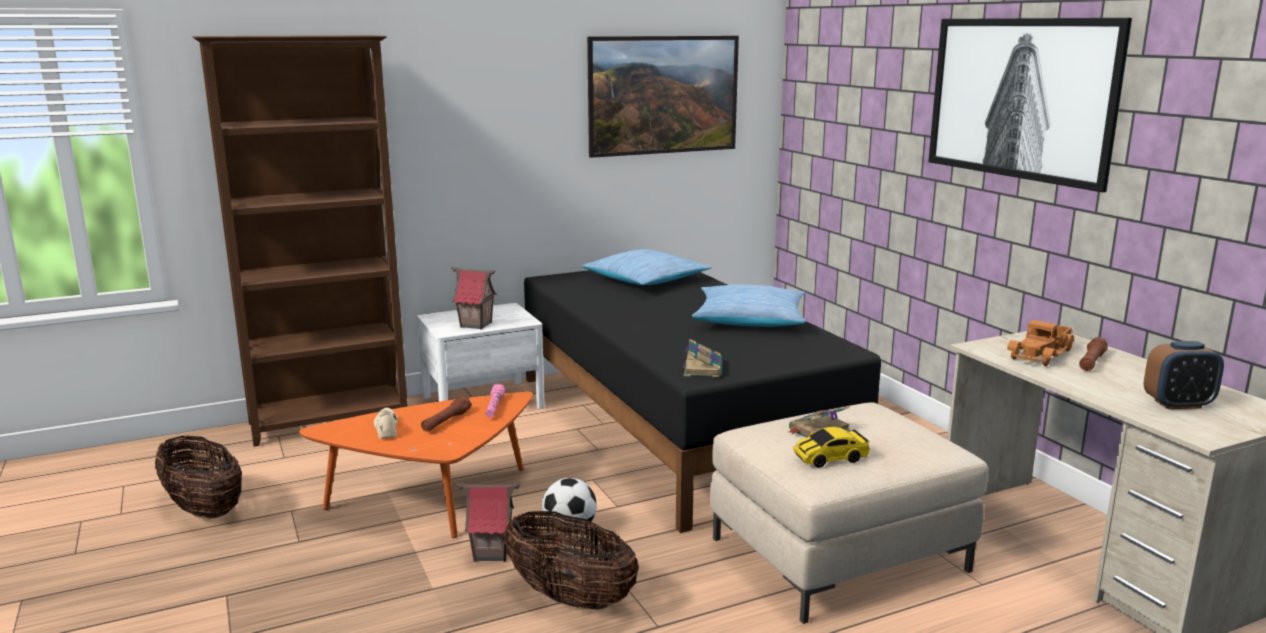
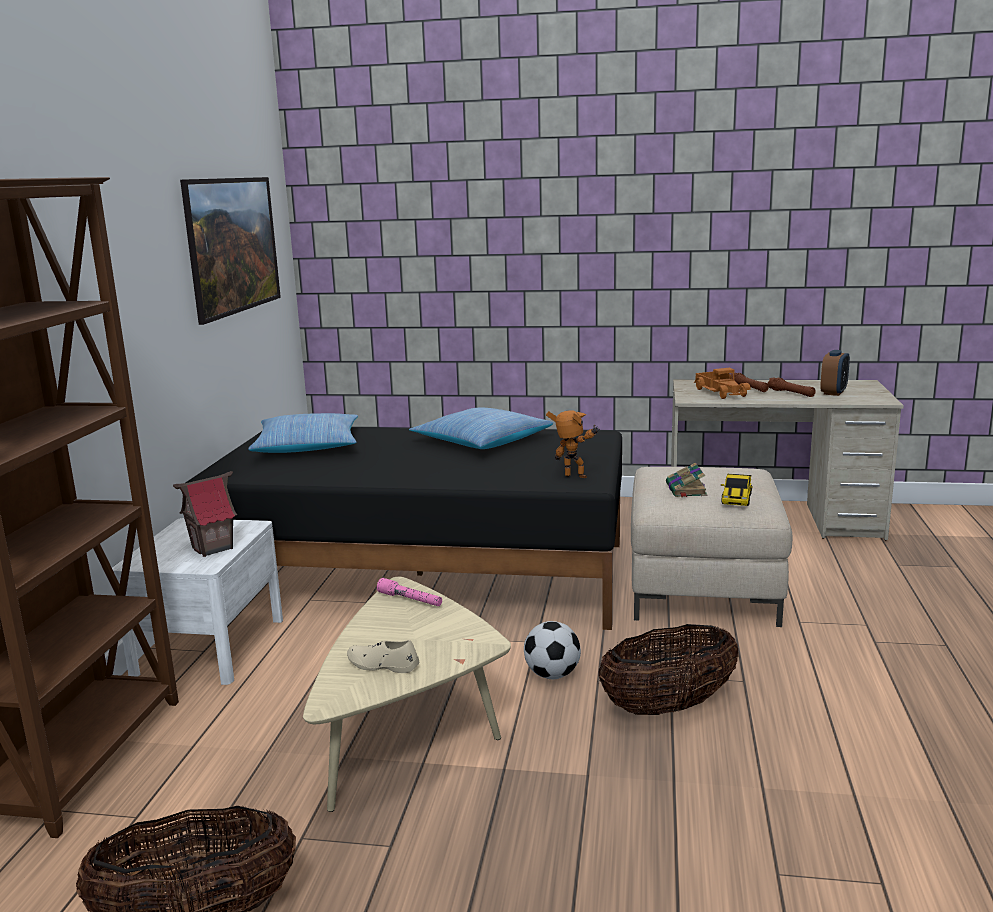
camera: 55 degrees left, 0 degrees up
(435, 502) = (410, 732): orange coffee table -> beige coffee table
(446, 421) = (411, 629): brown flashlight -> brown flashlight (791, 393)
(491, 553) = (553, 725): toy house -> none
(703, 368) = (574, 477): book -> toy robot
(1021, 98) = (611, 212): picture -> none

